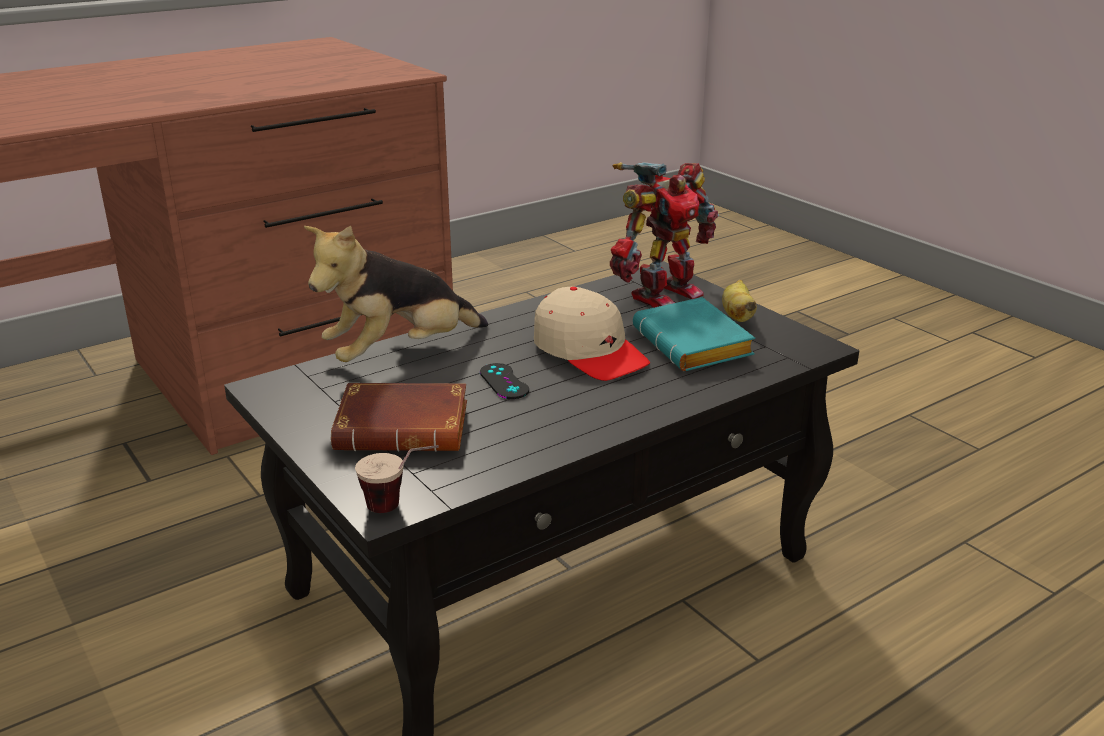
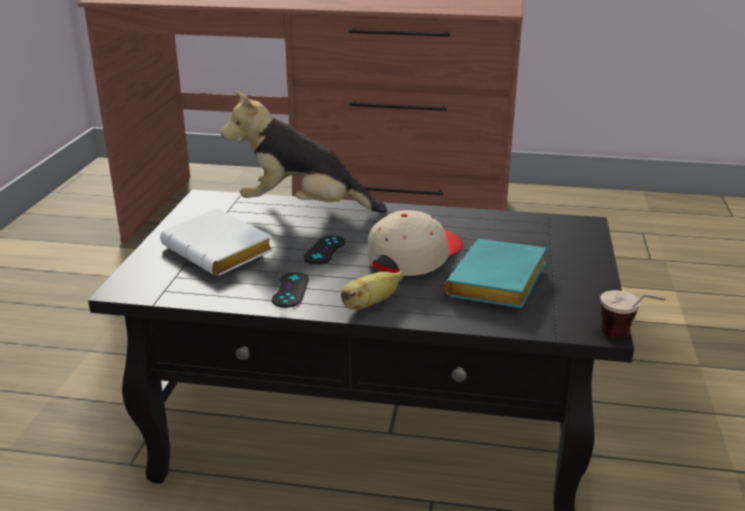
camera: 45 degrees right, 0 degrees up
(401, 508) = (133, 291): cup -> cup (626, 339)
(407, 428) = (222, 251): brown book -> white book
(550, 429) = (290, 290): none -> black game controller
(589, 351) = (415, 255): beige cap -> beige cap turned 150 degrees counterclockwise
(662, 294) = (550, 240): toy robot -> none
(737, 316) = (579, 278): banana -> banana (370, 304)

